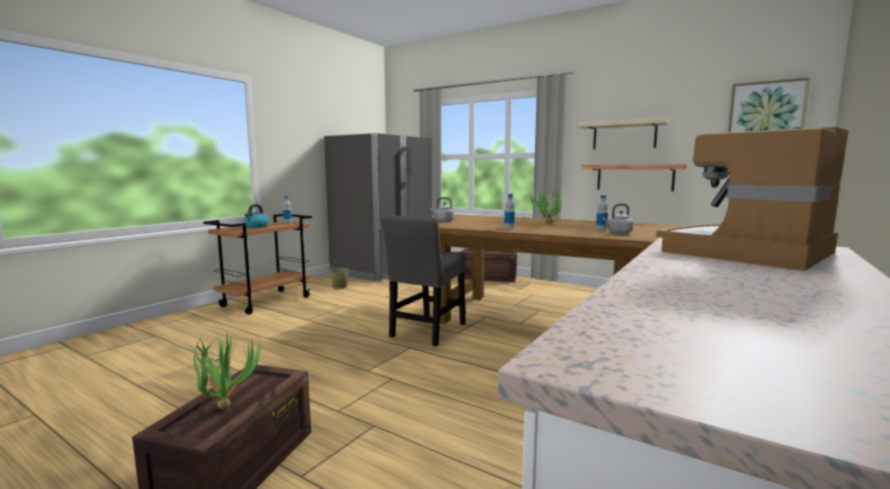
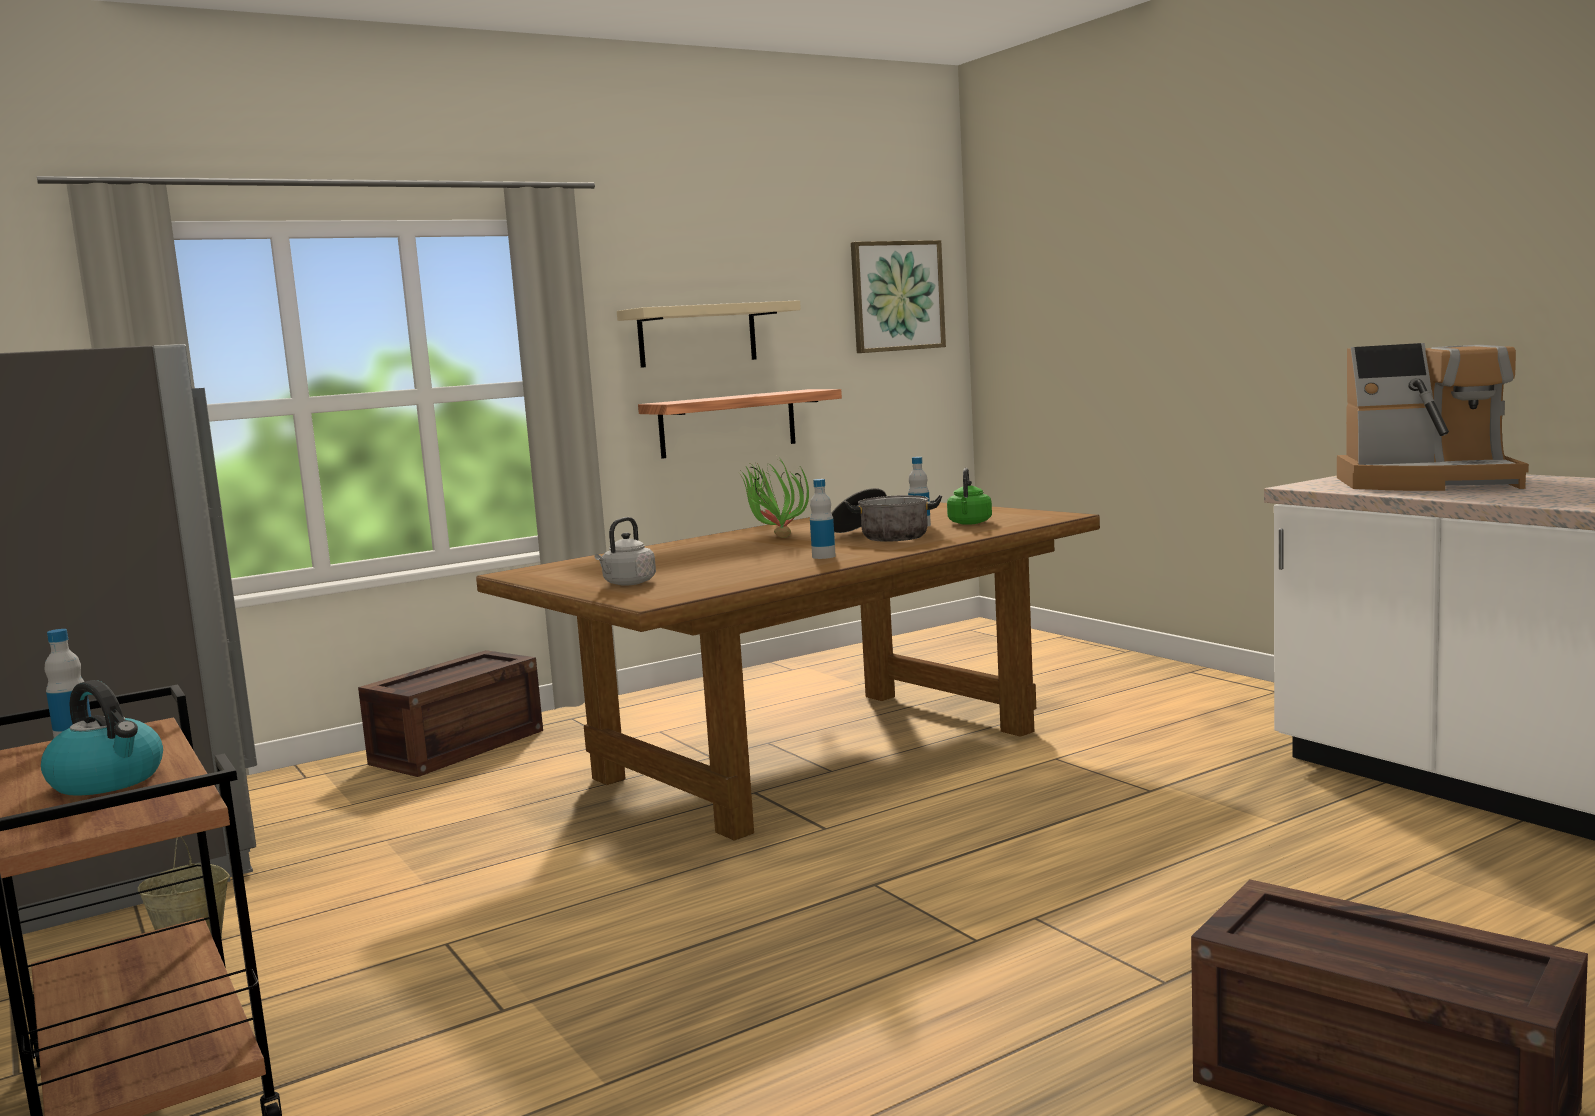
camera: 65 degrees left, 0 degrees up
(226, 404) = (1391, 956): potted plant -> none
(427, 331) = (789, 857): grey chair -> none
(566, 229) = (882, 536): none -> cooking pot
(618, 233) = (969, 523): grey kettle -> green kettle
(748, 252) = (1428, 482): coffee machine -> coffee machine turned 60 degrees counterclockwise

